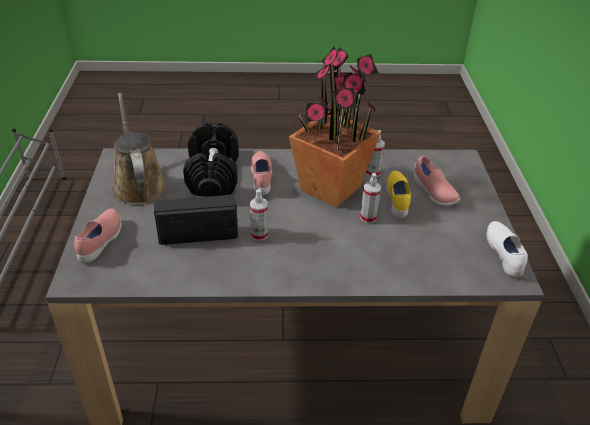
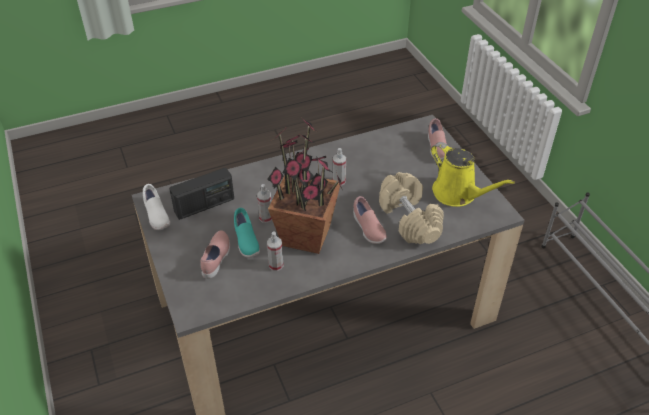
camera: 160 degrees right, 5 degrees up
(138, 185) = (458, 194): brown watering can -> yellow watering can
(198, 235) = (379, 169): radio -> radio (204, 205)
(213, 175) = (410, 220): black dumbbell -> beige dumbbell
(398, 200) = (246, 241): yellow shoe -> turquoise shoe
(433, 192) = (216, 259): pink shoe -> pink shoe turned 60 degrees clockwise

